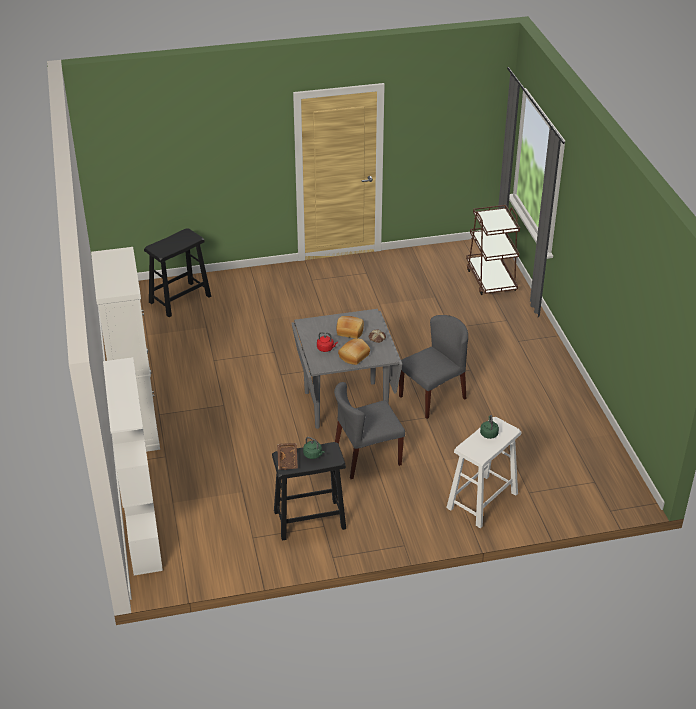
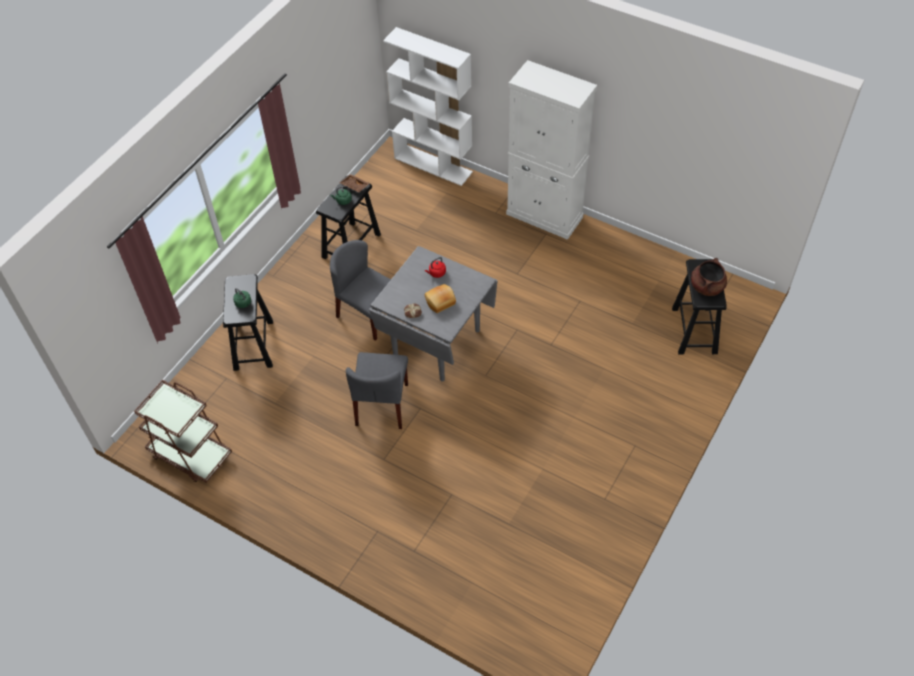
camera: 135 degrees right, 15 degrees up
(178, 241) = (706, 287): none -> brown cooking pot
(354, 356) = (407, 283): bread -> none
(367, 457) = (368, 314): grey chair -> grey chair turned 75 degrees counterclockwise
(482, 501) = (253, 345): white stool -> black stool
(491, 279) = (487, 599): brown cart -> brown cart (190, 454)

